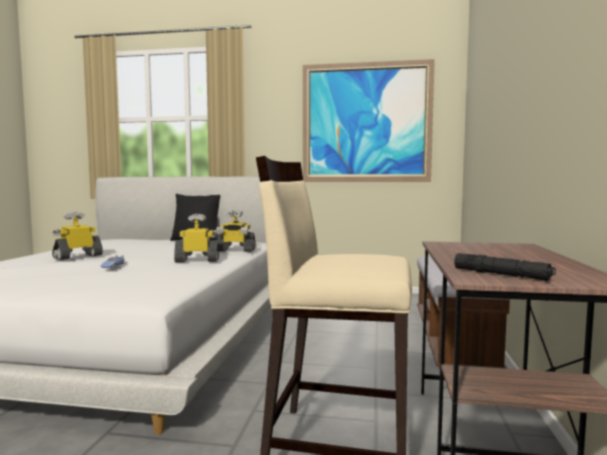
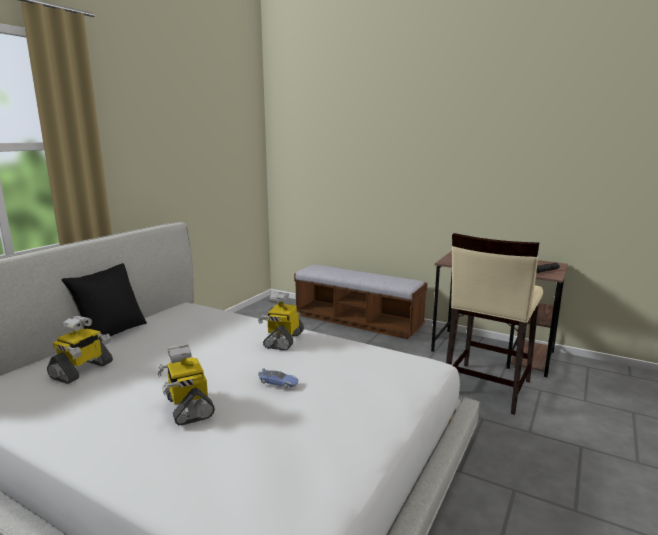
camera: 70 degrees left, 10 degrees up
(235, 250) = (239, 320): toy robot -> toy robot (82, 370)
(366, 123) = (207, 151): picture -> none

